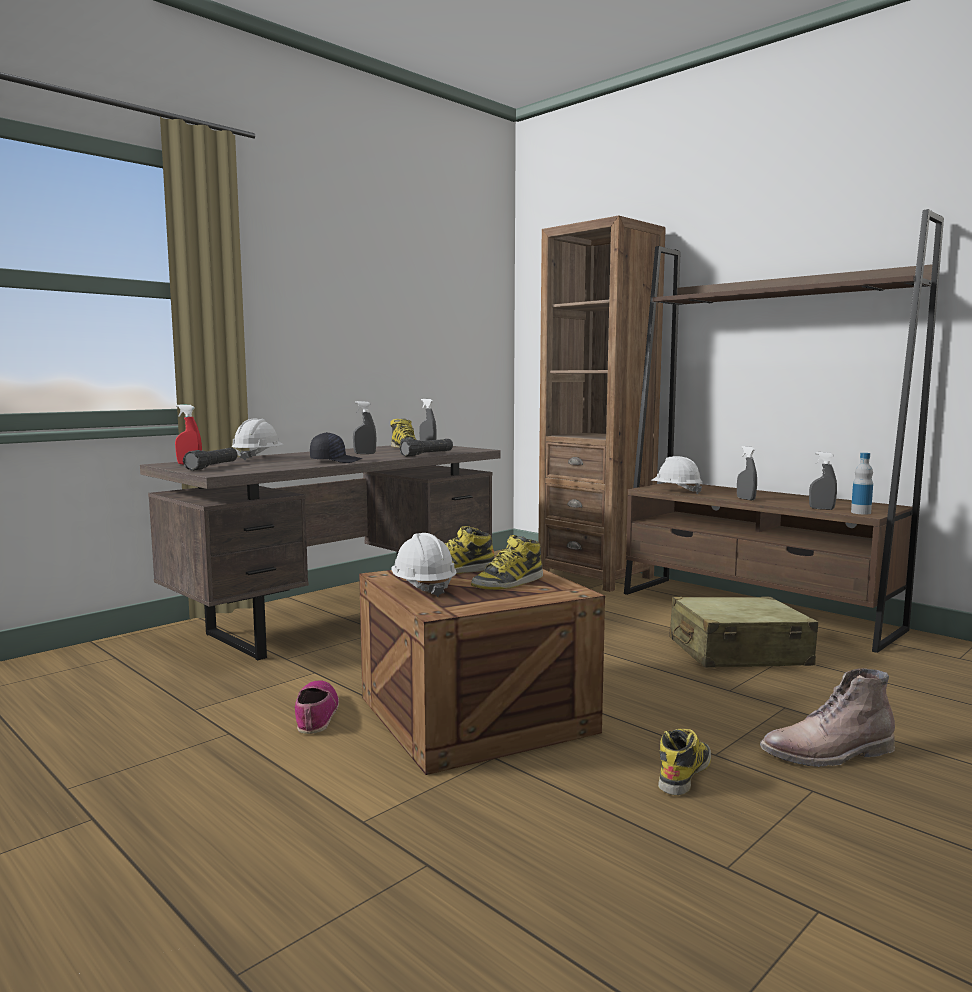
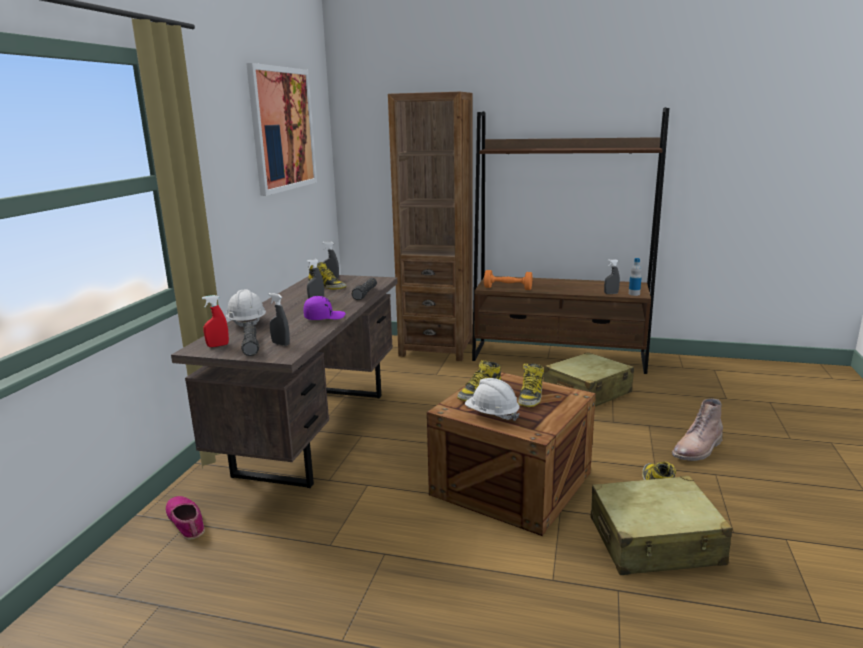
camera: 30 degrees left, 10 degrees up
(316, 714) = (418, 518): shoe -> shoe (186, 522)
(335, 461) = (324, 317): black cap -> purple cap
(416, 274) = (283, 129): none -> picture
(572, 834) = (655, 542): none -> beige suitcase
(676, 491) = (508, 288): white hard hat -> orange dumbbell
(746, 499) = (558, 290): grey spray bottle -> grey spray bottle (280, 344)

